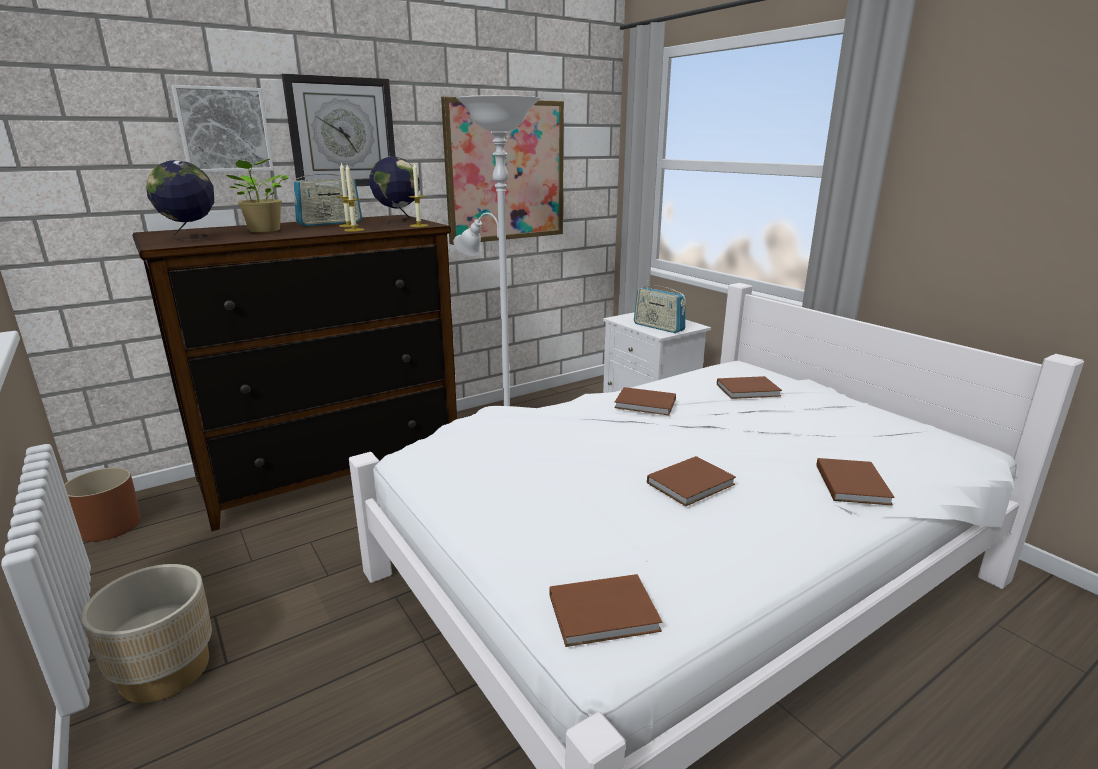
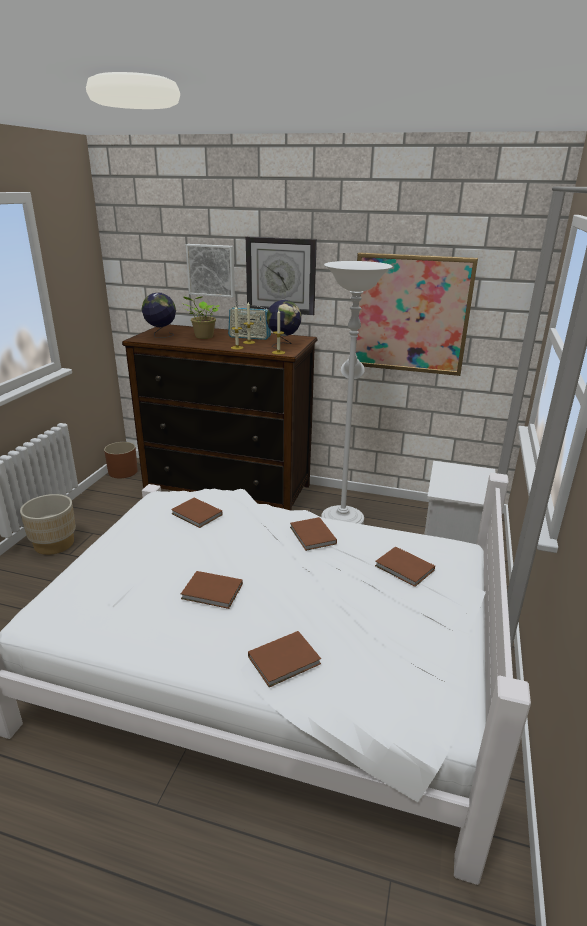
camera: 50 degrees right, 5 degrees up
(606, 613) = (57, 611): brown book -> brown book (197, 515)
(658, 327) = (452, 486): radio -> none

